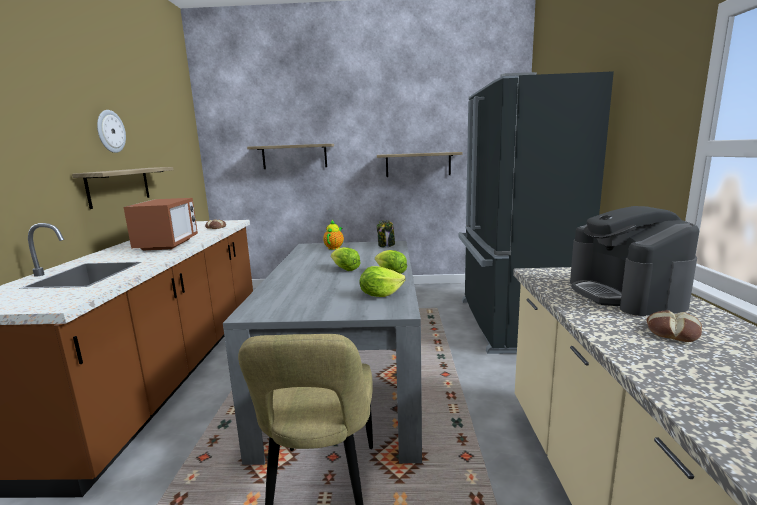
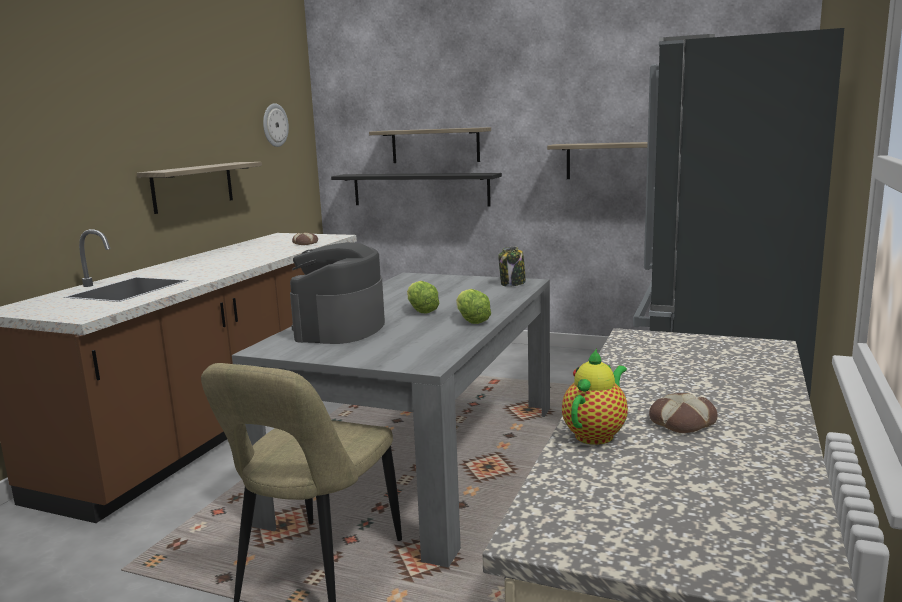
camera: 20 degrees right, 0 degrees up
(110, 131) = (187, 119): wall clock -> wall clock (274, 125)
(168, 244) = (232, 261): microwave -> none
(284, 187) = (420, 189): none -> black shelf
(334, 247) = (441, 281): teapot -> teapot (596, 434)
(380, 295) = (426, 345): lettuce -> none
(625, 294) = (707, 374): coffee machine -> coffee machine (340, 328)

